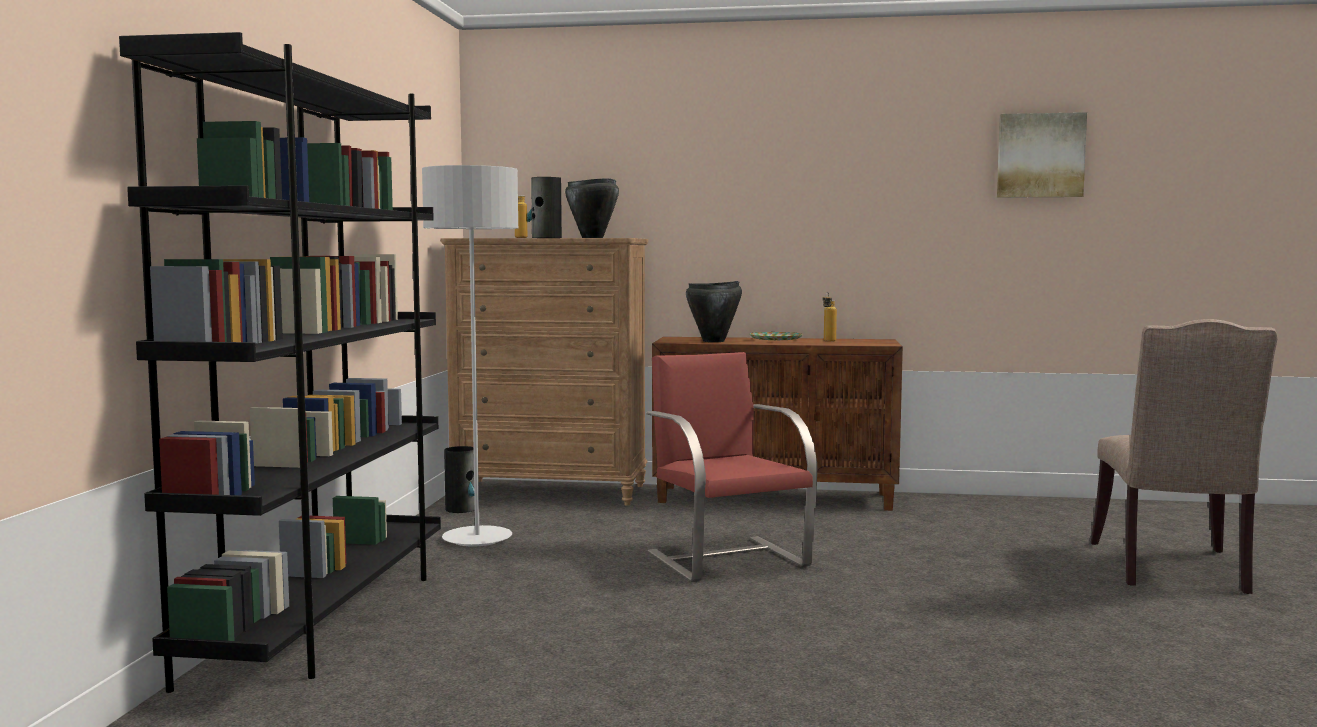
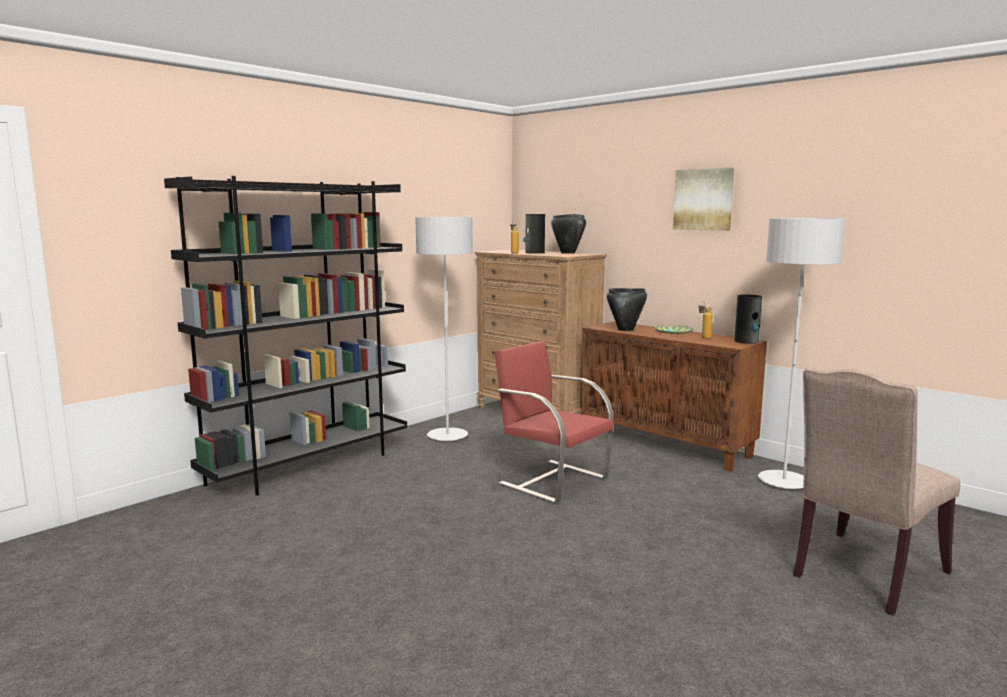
camera: 35 degrees right, 5 degrees up
(461, 509) = (472, 415): vase -> vase (746, 341)
(727, 558) = (552, 480): red chair -> red chair turned 60 degrees counterclockwise
(959, 510) = (783, 482): none -> grey floor lamp
(1040, 155) = (900, 195): picture -> picture (703, 199)

